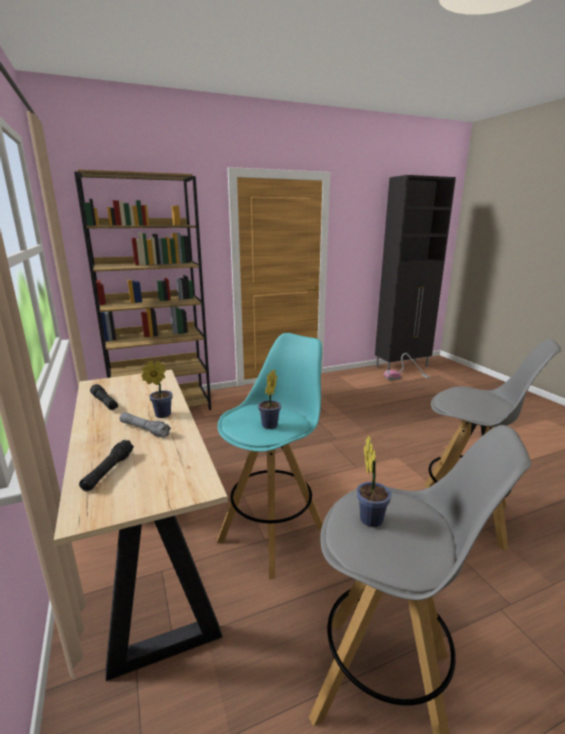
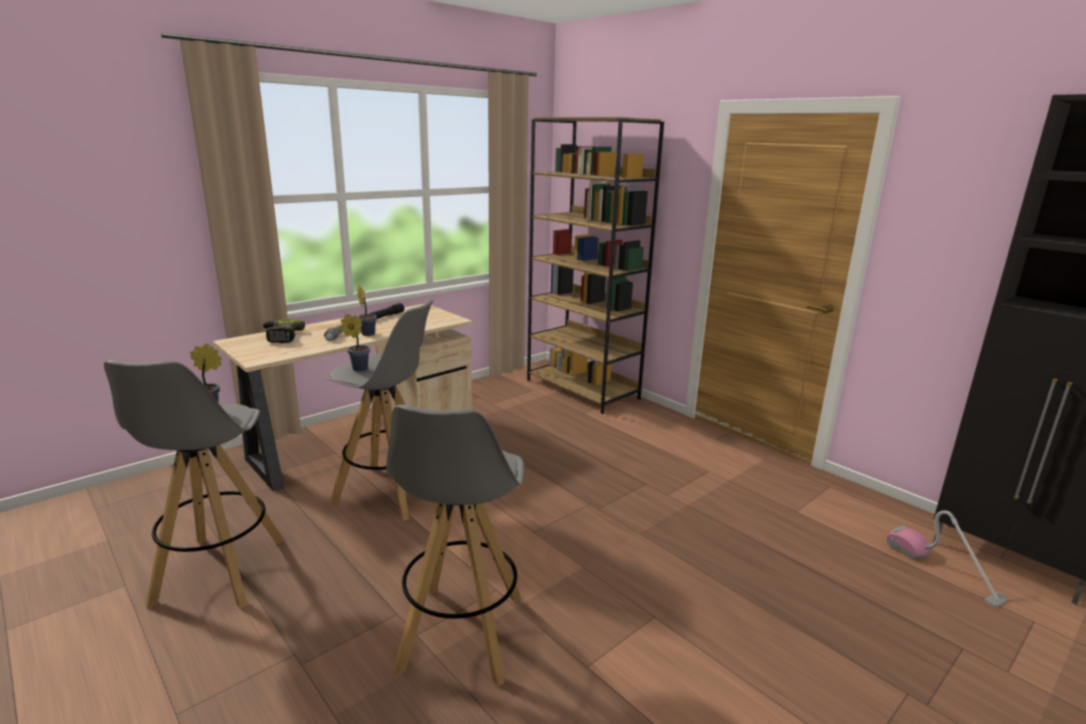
camera: 70 degrees right, 0 degrees up
(108, 471) = (280, 337): black flashlight -> power drill
(272, 532) = (389, 492): turquoise stool -> grey stool

